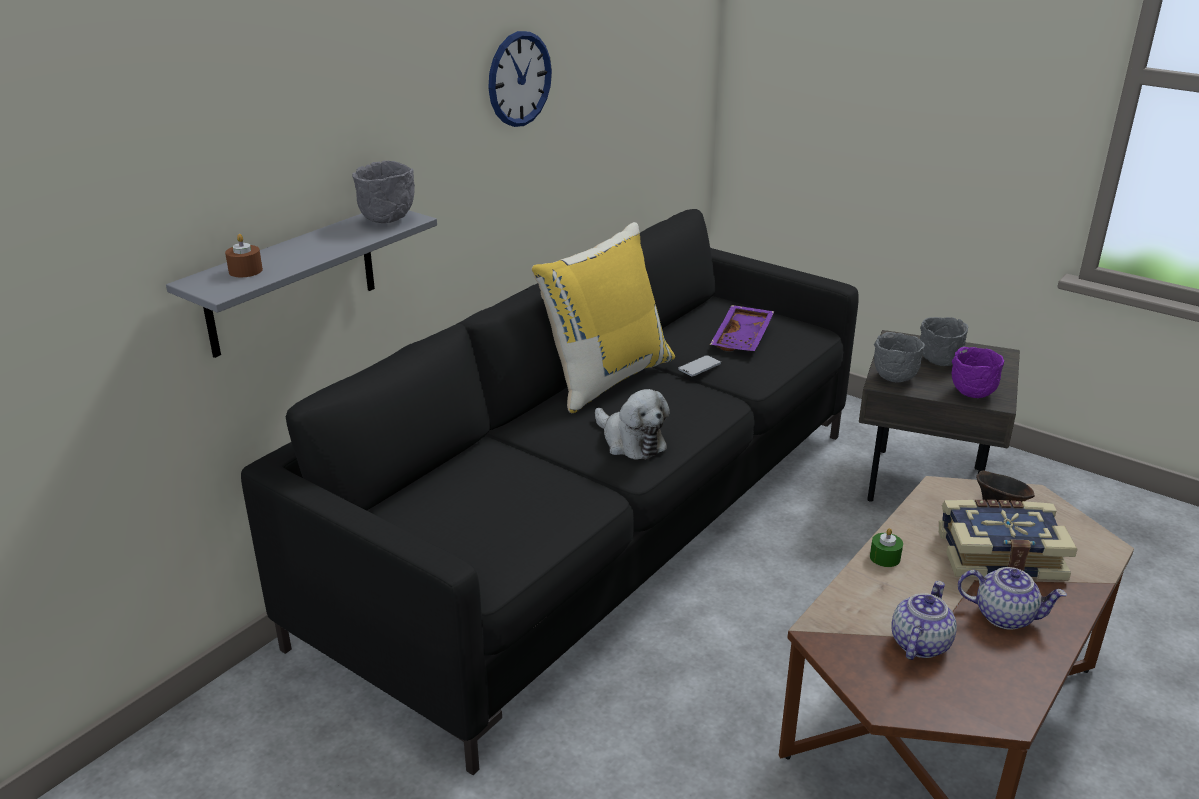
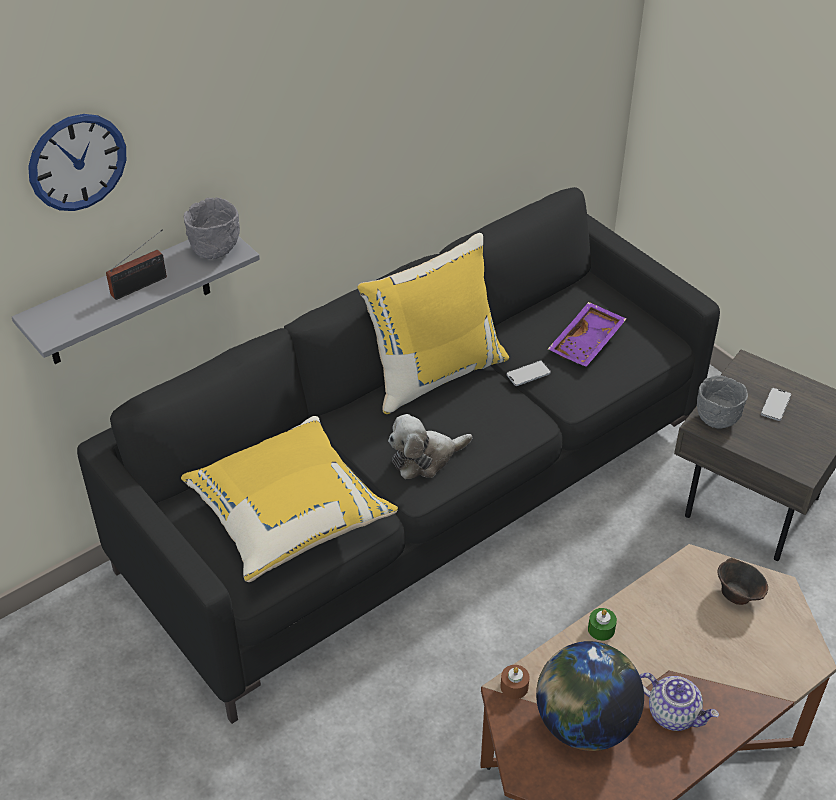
camera: 15 degrees right, 15 degrees up
(245, 271) = (77, 309): brown candle -> brown candle (514, 687)
(316, 248) = (142, 285): none -> radio
(505, 509) = (288, 516): none -> yellow pillow
(519, 79) = (375, 93): wall clock -> wall clock (77, 162)
(630, 441) = (425, 458): plush toy -> plush toy turned 90 degrees clockwise
(919, 643) = (584, 724): teapot -> globe
(939, 361) = (775, 405): grey bowl -> phone
(971, 394) = (782, 455): purple bowl -> none
(999, 554) = (706, 648): book -> none

